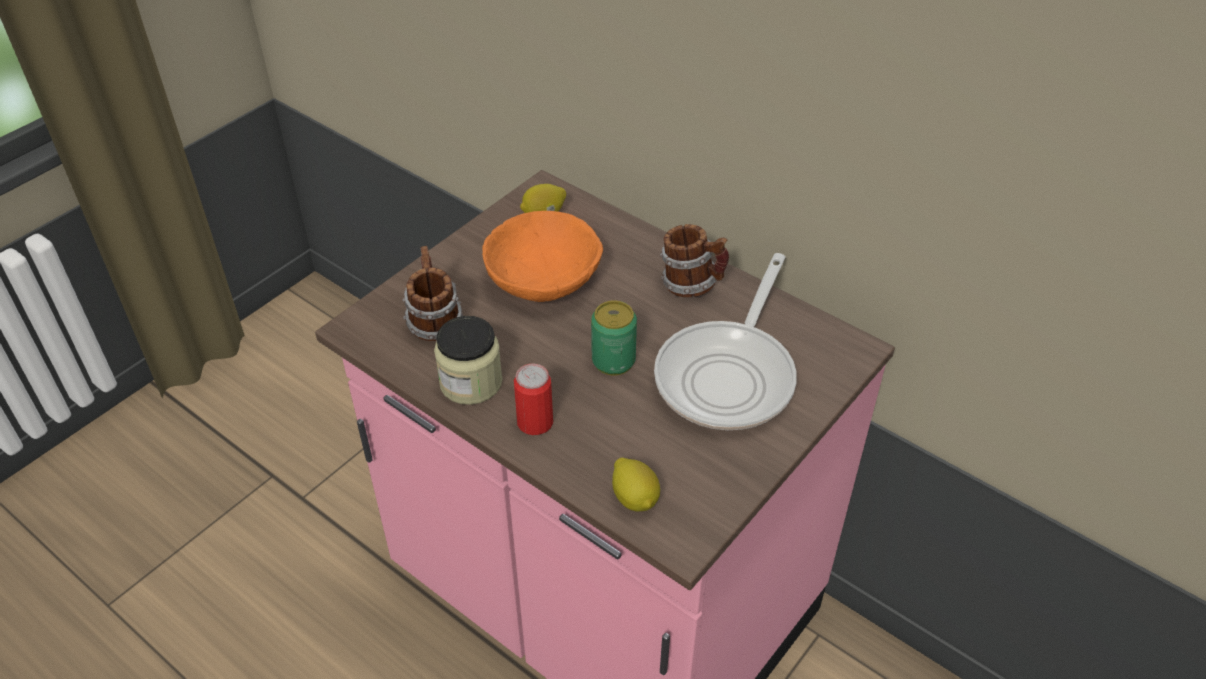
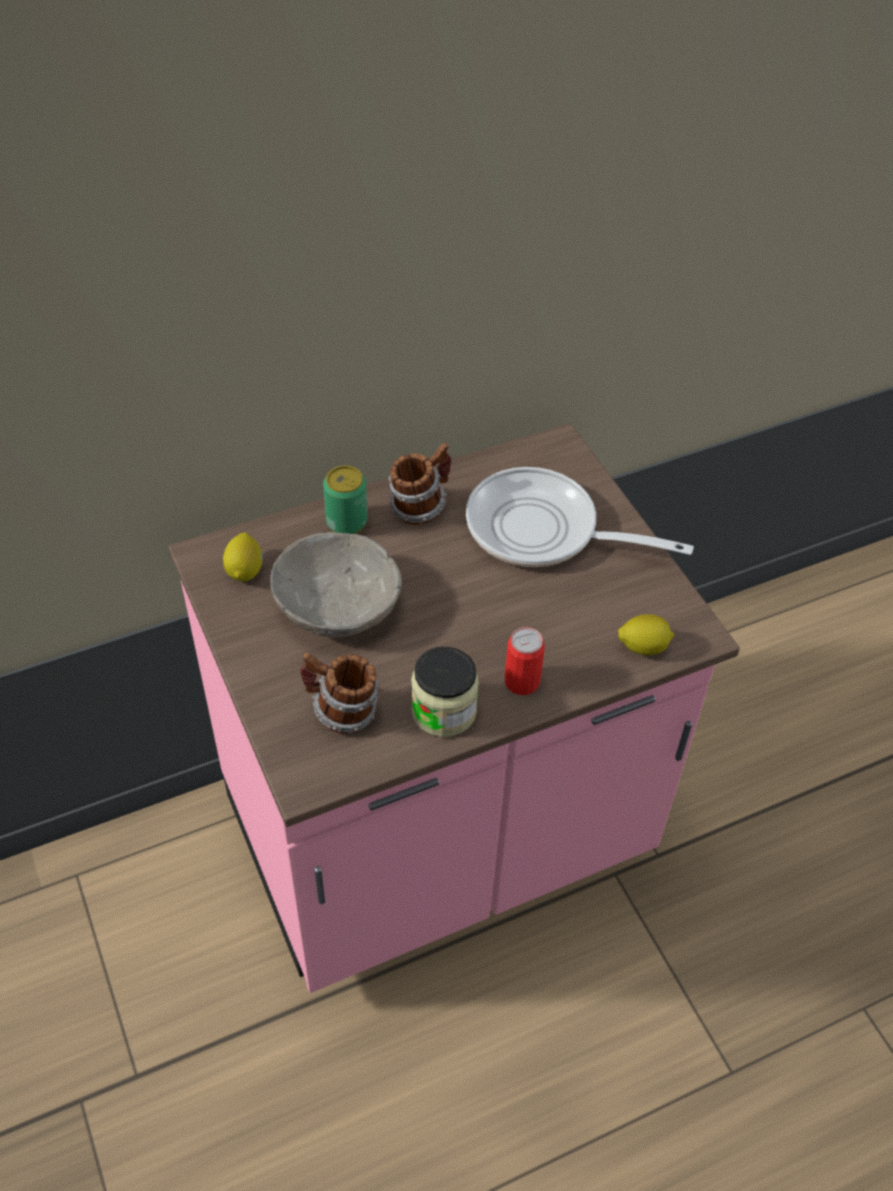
camera: 65 degrees left, 5 degrees up
(543, 278) = (338, 606): orange bowl -> grey bowl
(613, 361) = (480, 598): can -> can (346, 522)
(729, 375) = (542, 530): frying pan -> frying pan turned 150 degrees clockwise

